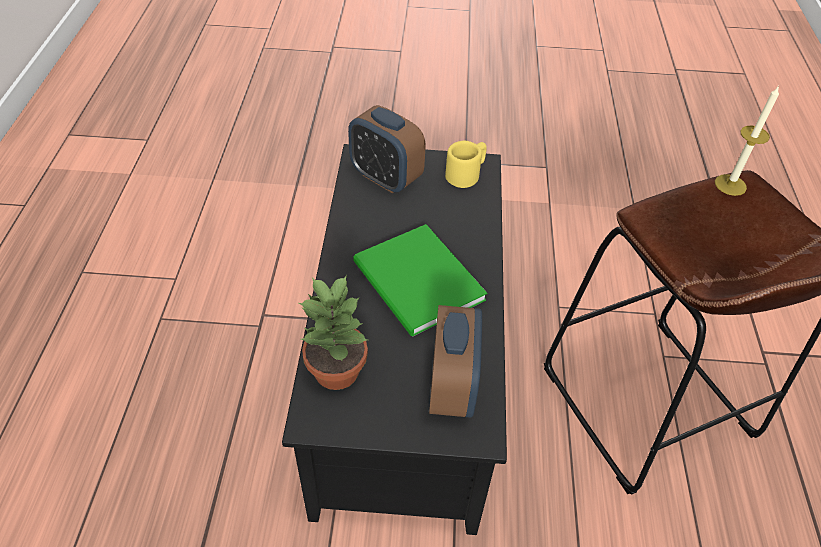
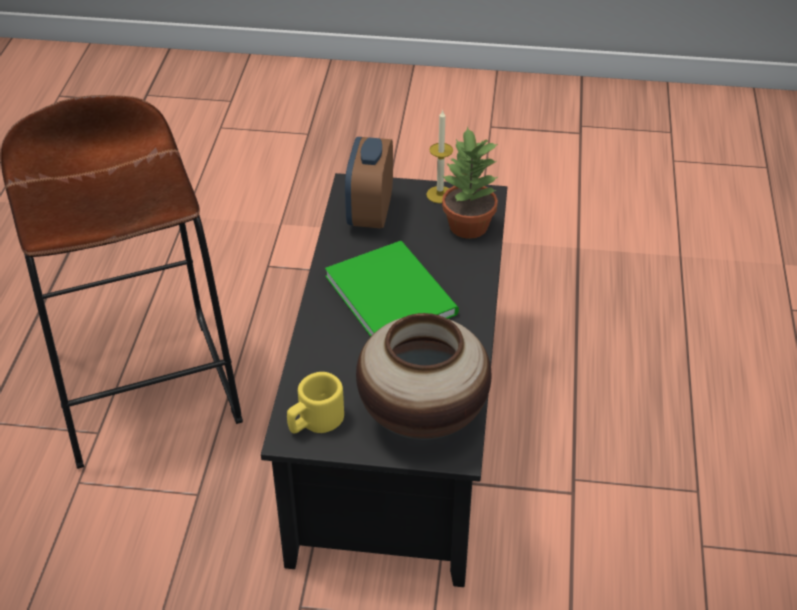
camera: 175 degrees left, 5 degrees down
(385, 178) = (421, 417): alarm clock -> vase
(730, 185) = (67, 227): candle -> candle (439, 194)

